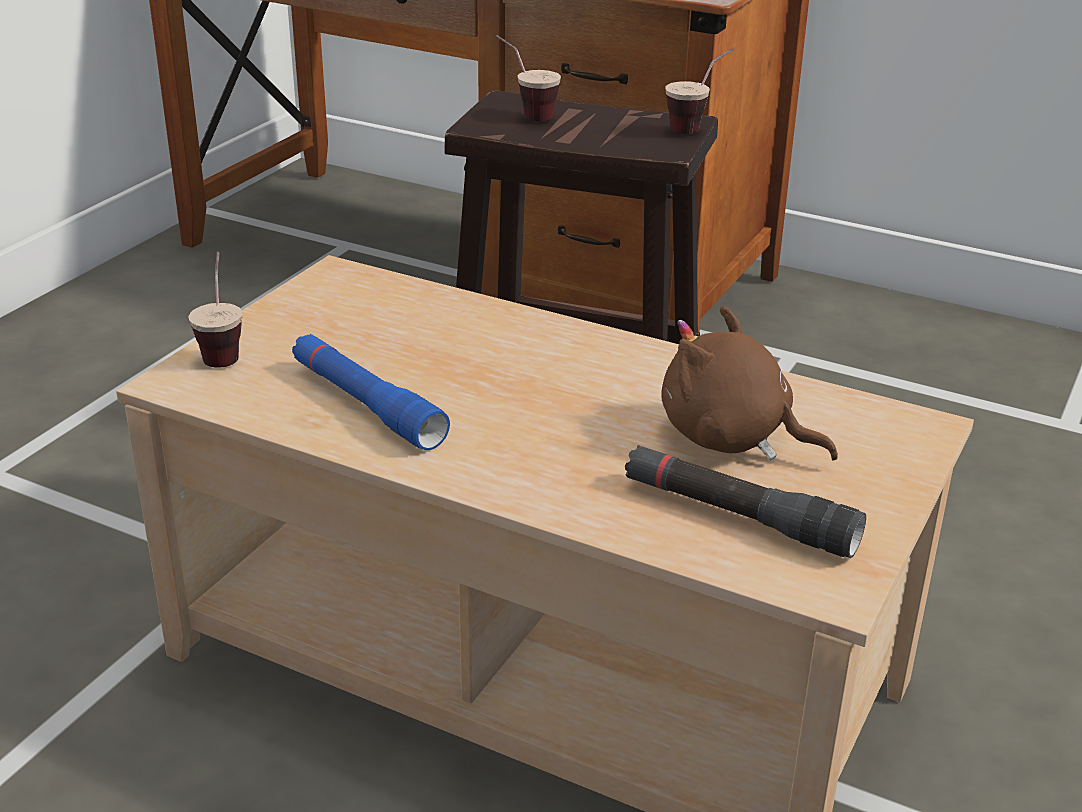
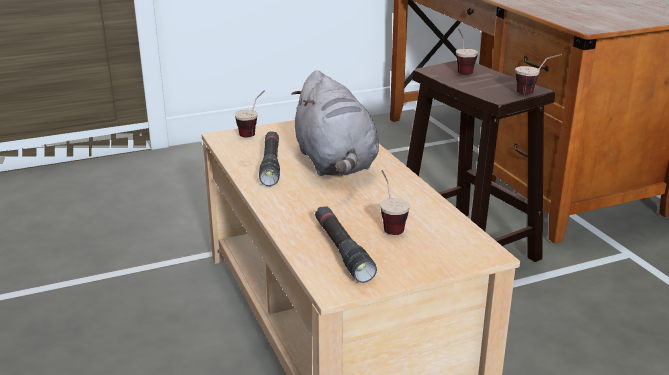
camera: 40 degrees right, 5 degrees down
(366, 405) = (271, 164): blue flashlight -> black flashlight
(477, 360) = (335, 164): none -> grey plush toy
(732, 438) = (389, 225): brown plush toy -> cup

